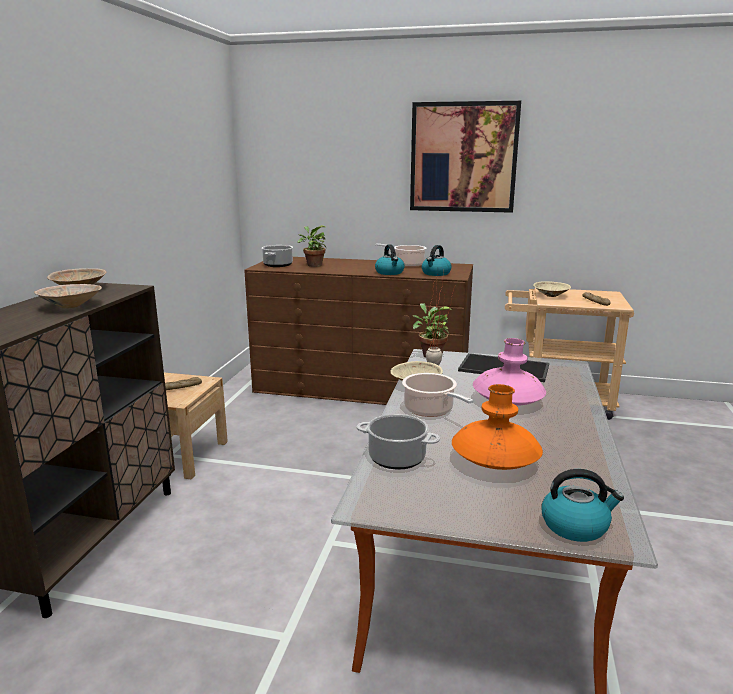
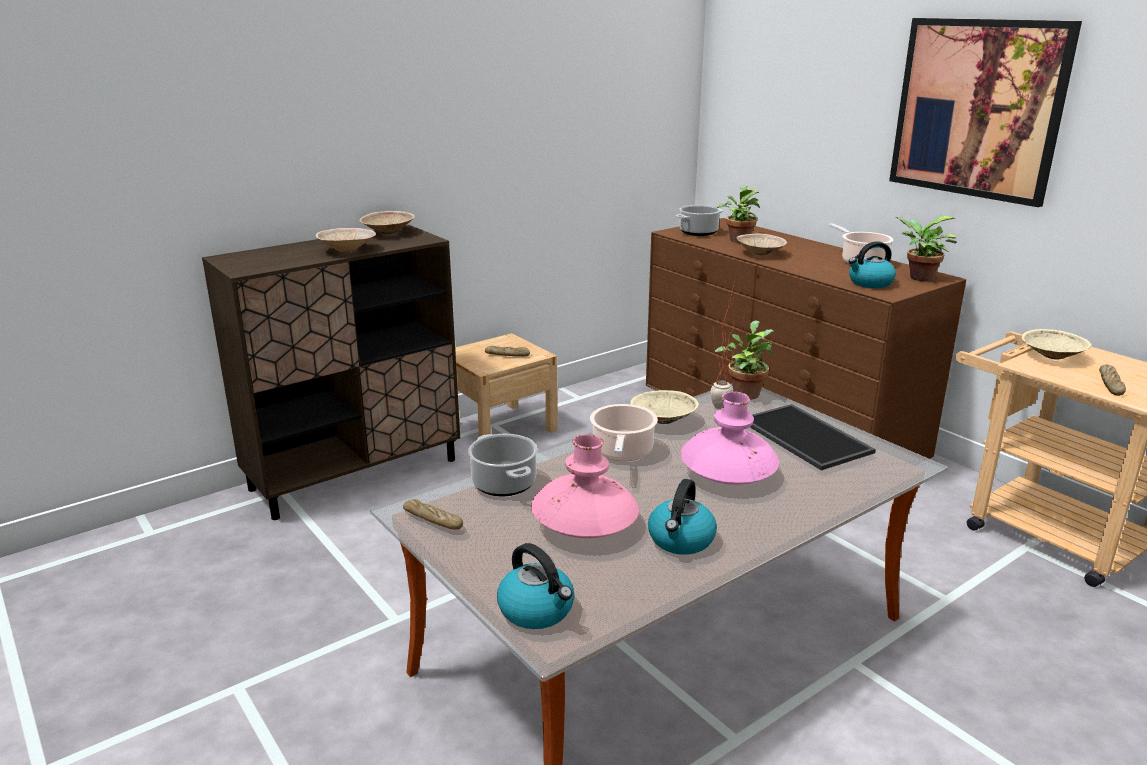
camera: 40 degrees right, 5 degrees up
(344, 270) = (760, 254): none -> beige bowl
(390, 273) = (809, 269): kettle -> kettle (681, 540)
(398, 504) = (432, 520): none -> bread
(451, 267) = (918, 278): none -> potted plant
(495, 461) = (585, 524): orange vase -> pink vase

